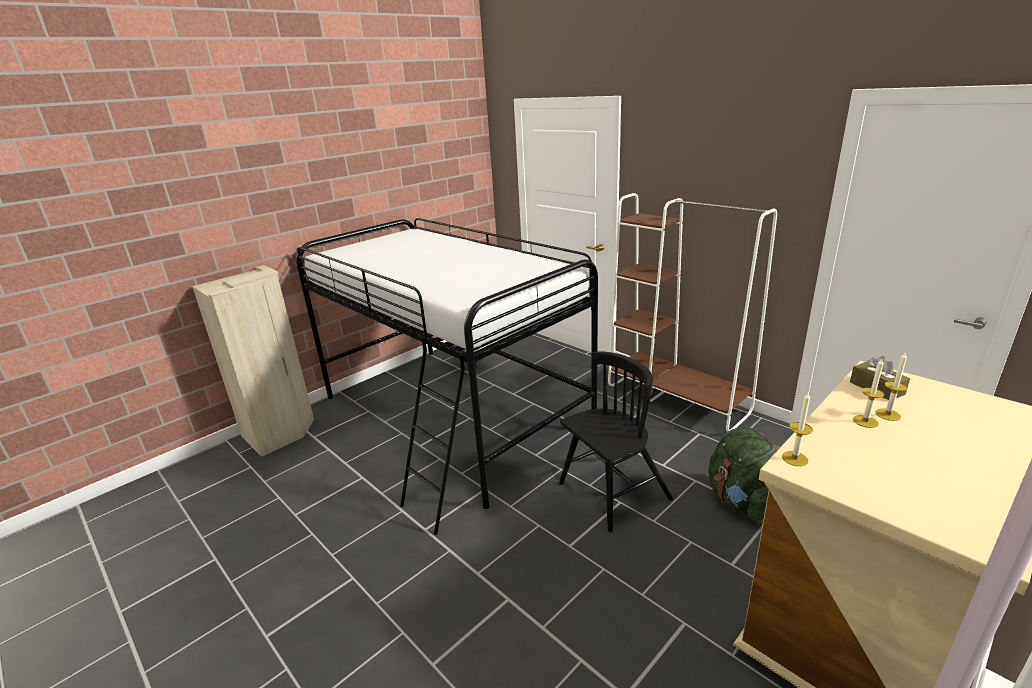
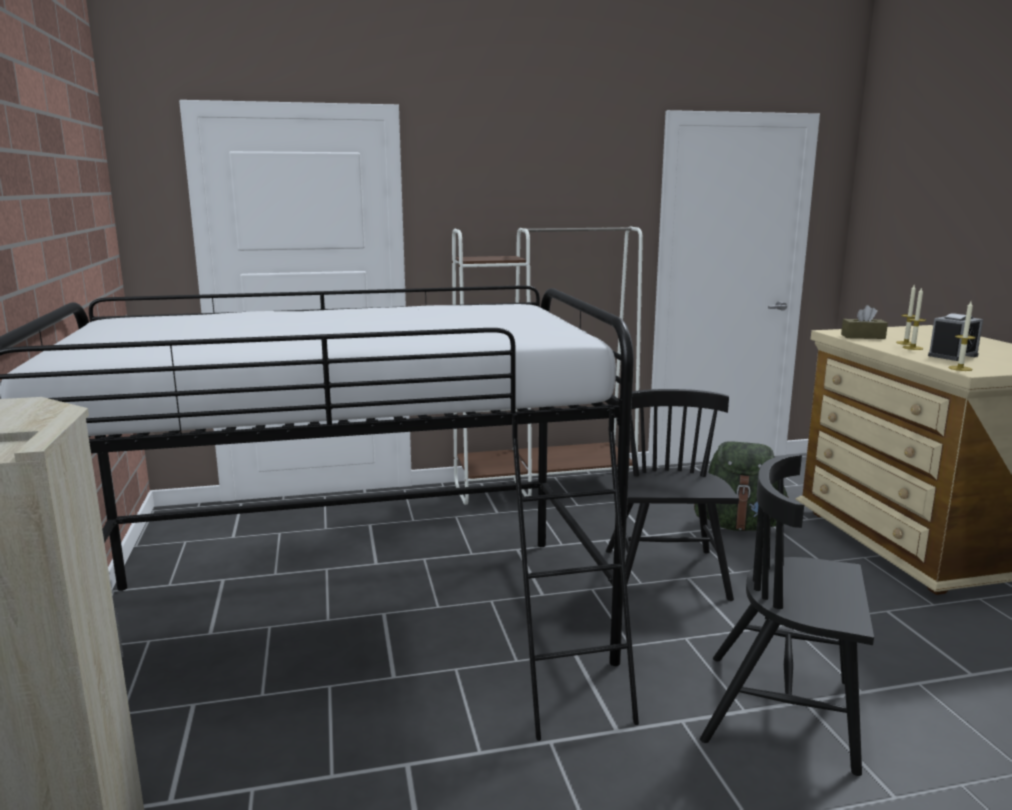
camera: 60 degrees left, 10 degrees down
(491, 595) = (791, 712): none -> black chair
(864, 448) = (952, 355): none -> alarm clock

